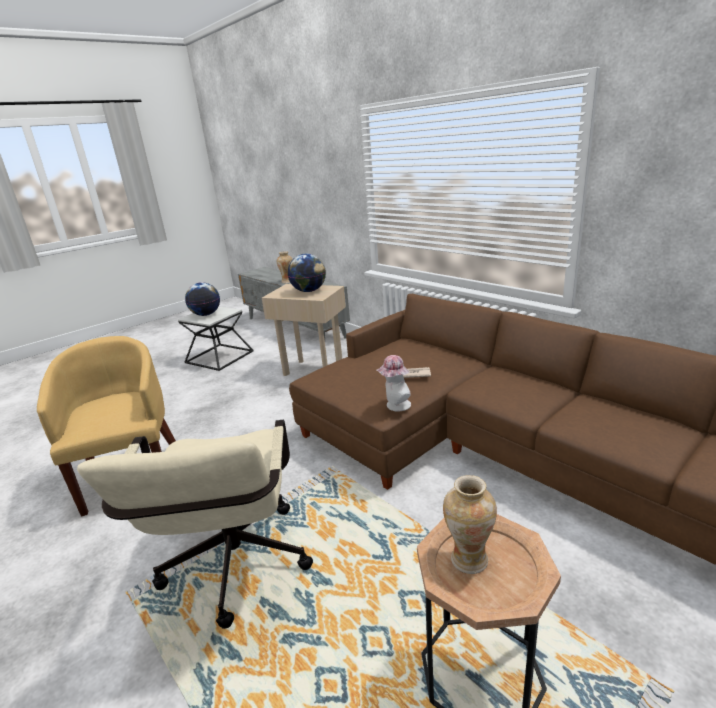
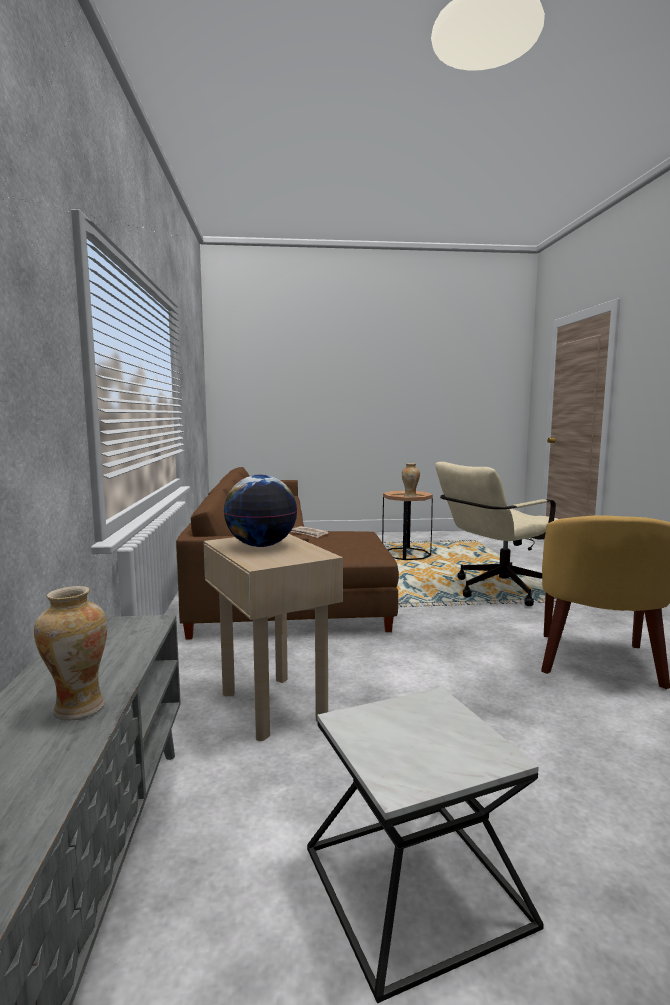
camera: 145 degrees left, 15 degrees down
(206, 314) = (432, 741): globe -> none
(234, 571) = (495, 591): beige office chair -> beige office chair turned 150 degrees counterclockwise
(395, 406) = (350, 529): hat -> none

